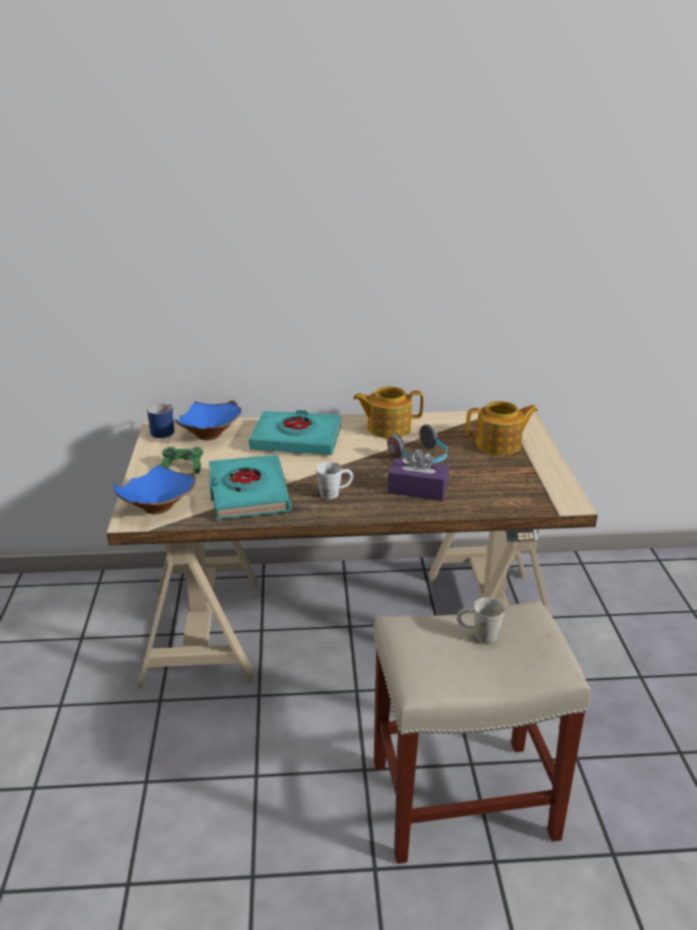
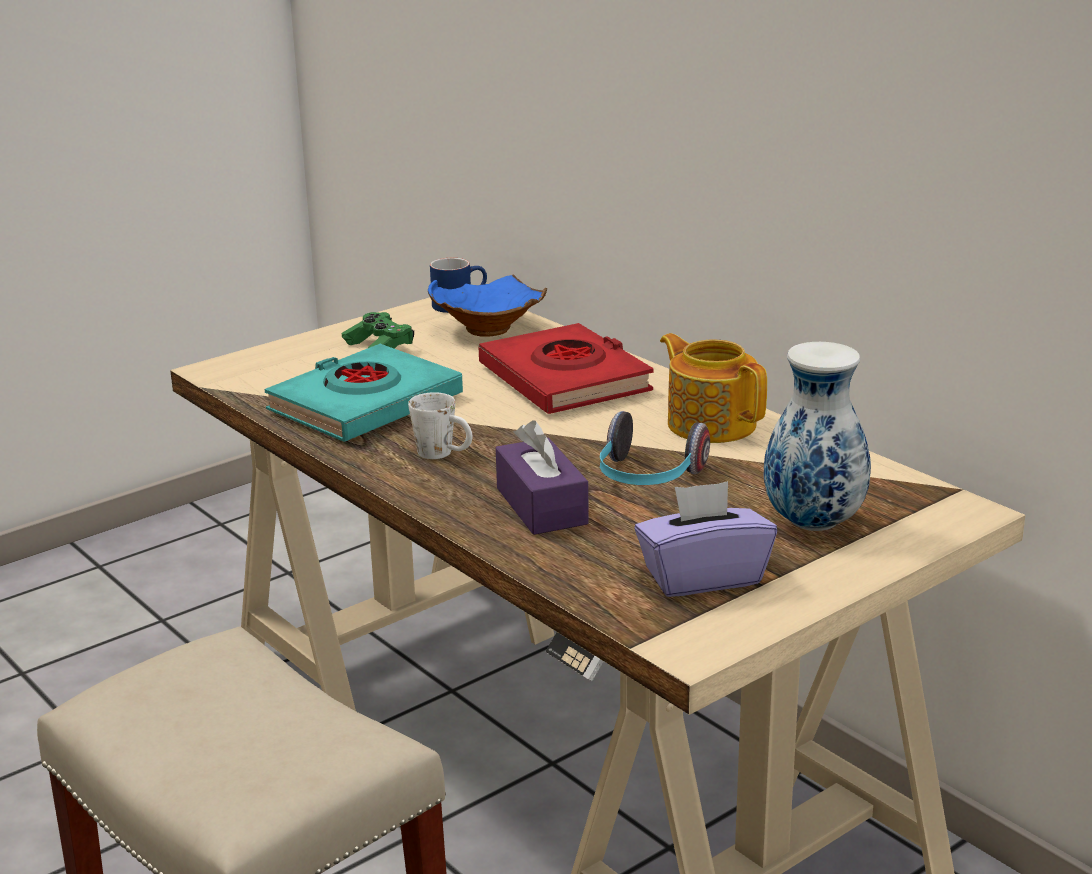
camera: 55 degrees right, 5 degrees down
(159, 508) = (259, 372): blue bowl -> none
(297, 439) = (565, 380): turquoise book -> red book
(478, 634) = (260, 716): white mug -> none
(499, 444) = (811, 524): teapot -> vase
(518, 480) = (702, 577): none -> purple tissue box

